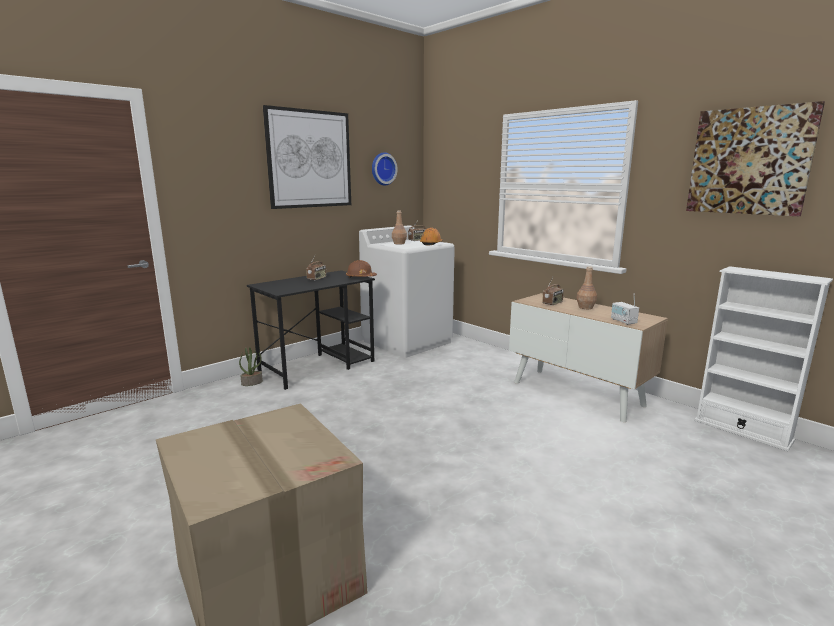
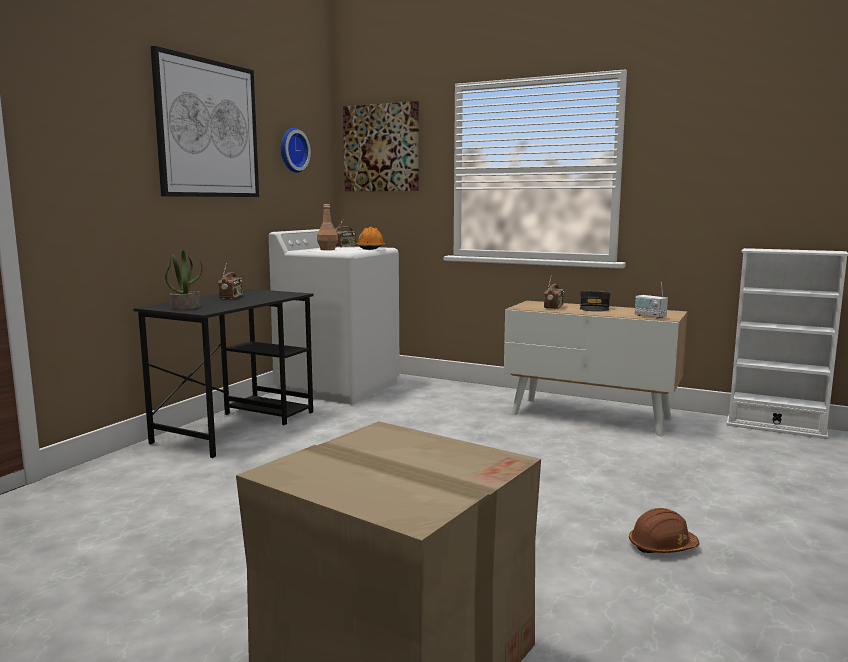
camera: 20 degrees left, 5 degrees down
(252, 382) = (152, 456): potted plant -> potted plant (185, 308)
(360, 277) = (293, 293): brown hard hat -> brown hard hat (662, 546)
(585, 307) = (594, 308): brown bottle -> grey cap
(749, 161) = (754, 135): picture -> picture (381, 148)

